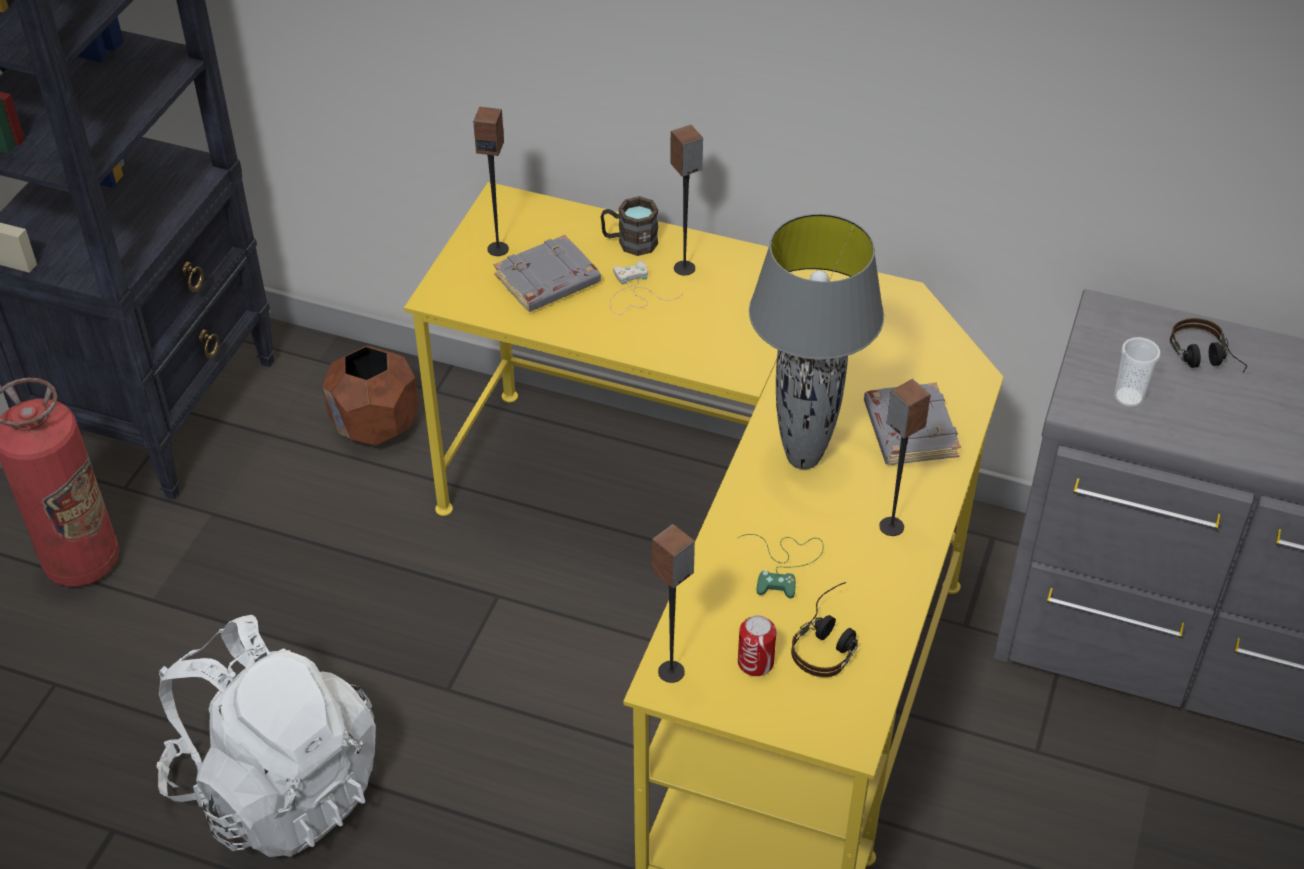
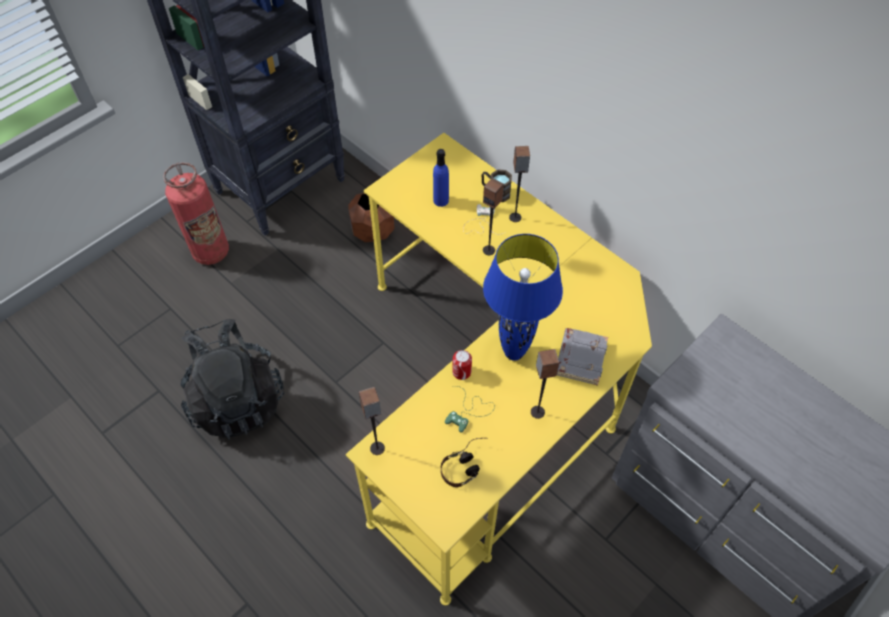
camera: 25 degrees right, 10 degrees up
(277, 786) = (237, 399): white backpack -> black backpack
(498, 249) = (427, 173): speaker -> speaker (489, 250)
(547, 281) = (441, 200): grey book -> blue bottle
(755, 662) = (422, 461): can -> can (461, 372)
(803, 457) = (514, 352): grey table lamp -> blue table lamp
(1128, 397) = (706, 391): cup -> none
(1205, 361) = (766, 386): headphones -> none

